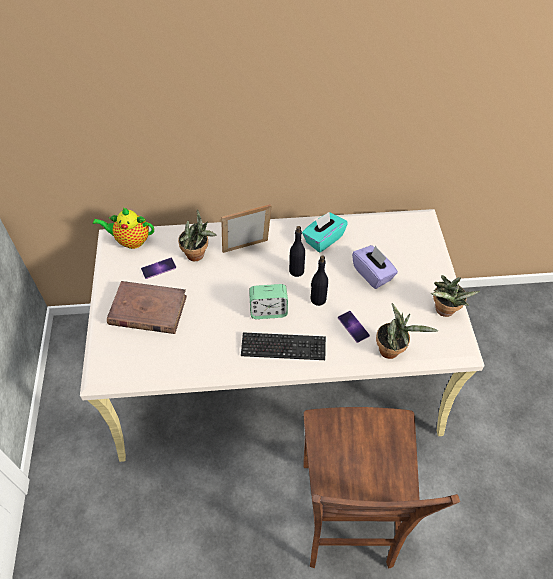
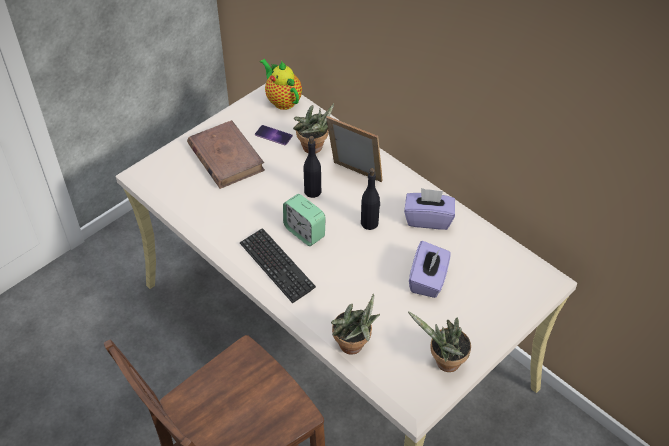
camera: 50 degrees right, 5 degrees down
(318, 299) = (354, 258): black bottle -> black bottle (312, 191)
(323, 239) = (428, 219): turquoise tissue box -> purple tissue box
(353, 326) = (350, 302): phone -> none

